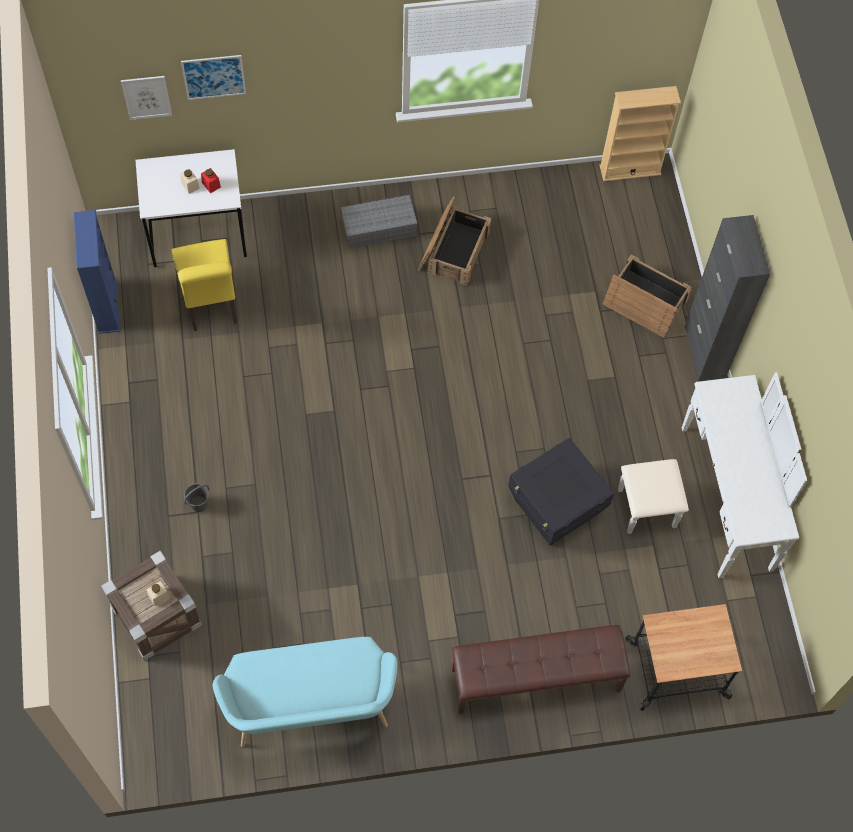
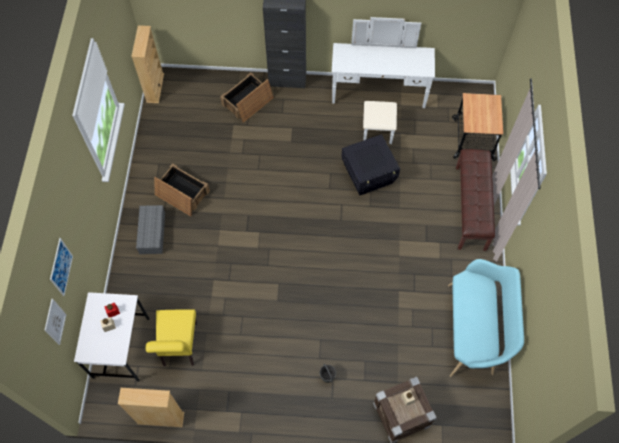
camera: 75 degrees left, 0 degrees up
(107, 305) = (161, 418): blue bookcase -> beige bookcase
(210, 304) = (179, 347): yellow chair -> yellow chair turned 90 degrees clockwise

